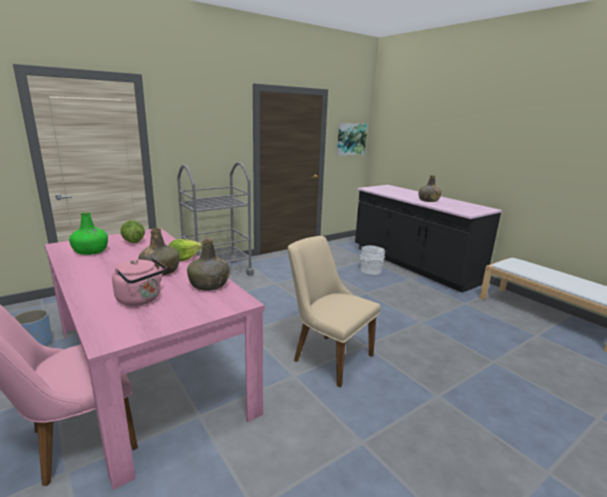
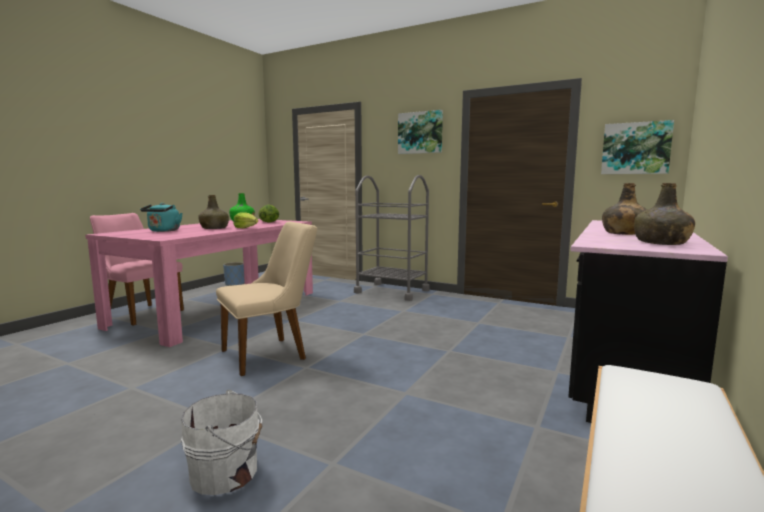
camera: 65 degrees right, 10 degrees down
(141, 299) = (163, 231): pink kettle -> turquoise kettle
(209, 285) = (193, 234): green bottle -> green bottle (661, 243)
(216, 118) = (420, 132): none -> picture
(326, 355) = (272, 353): beige chair -> beige chair turned 45 degrees clockwise
(371, 270) = (534, 343): white bucket -> white bucket (227, 472)

